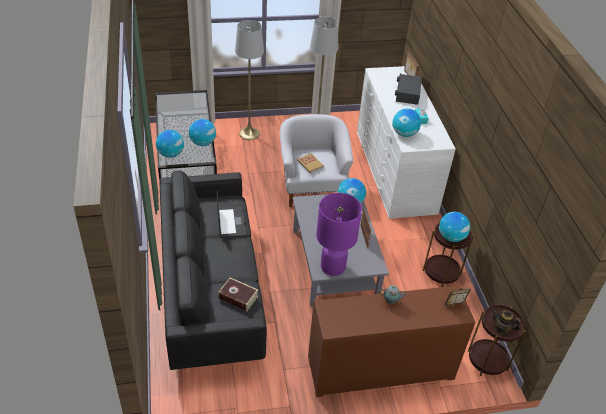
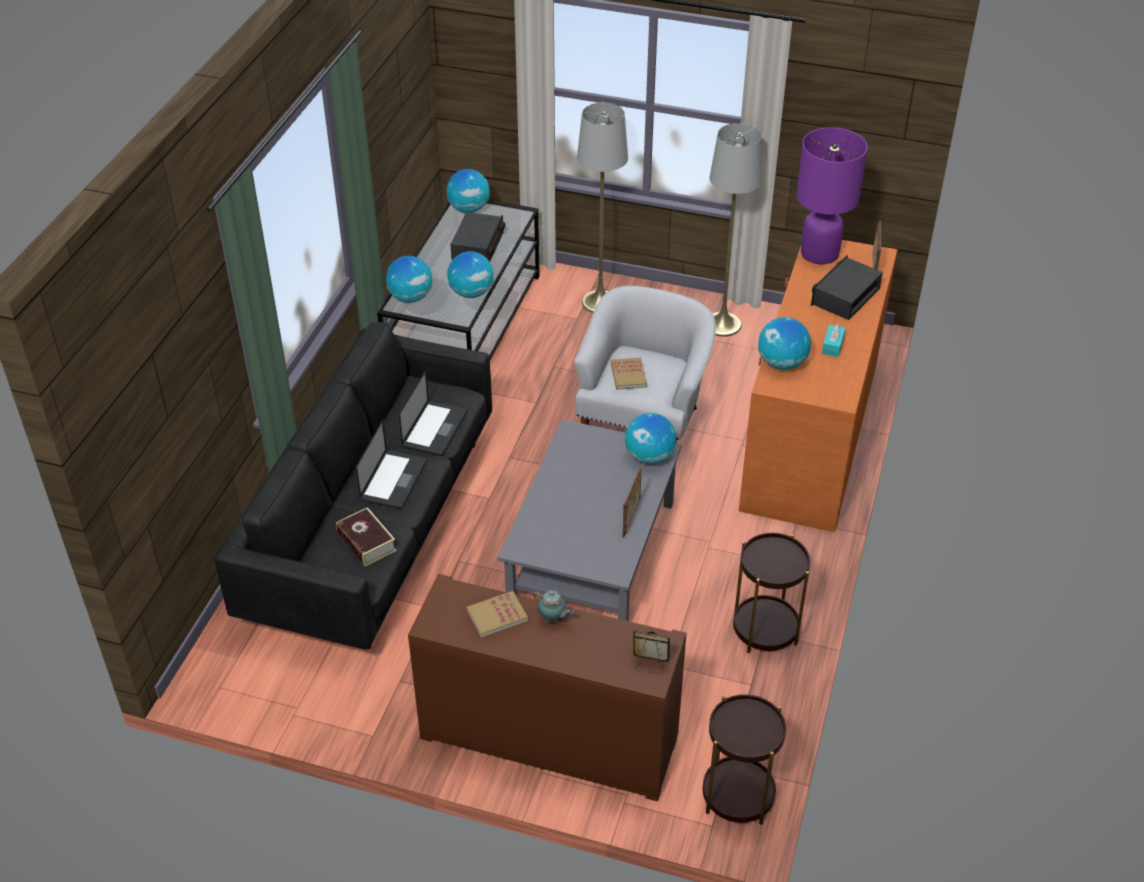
camera: 30 degrees right, 0 degrees up
(188, 117) = (478, 246): none -> radio
(228, 258) = (393, 481): none -> laptop
(333, 266) = (545, 547): purple table lamp -> purple table lamp (819, 253)
(362, 310) = (497, 616): none -> book
(395, 171) = (810, 435): white dresser -> orange dresser
(451, 237) = (769, 564): globe -> globe (469, 209)
(501, 328) = (737, 736): teapot -> none

